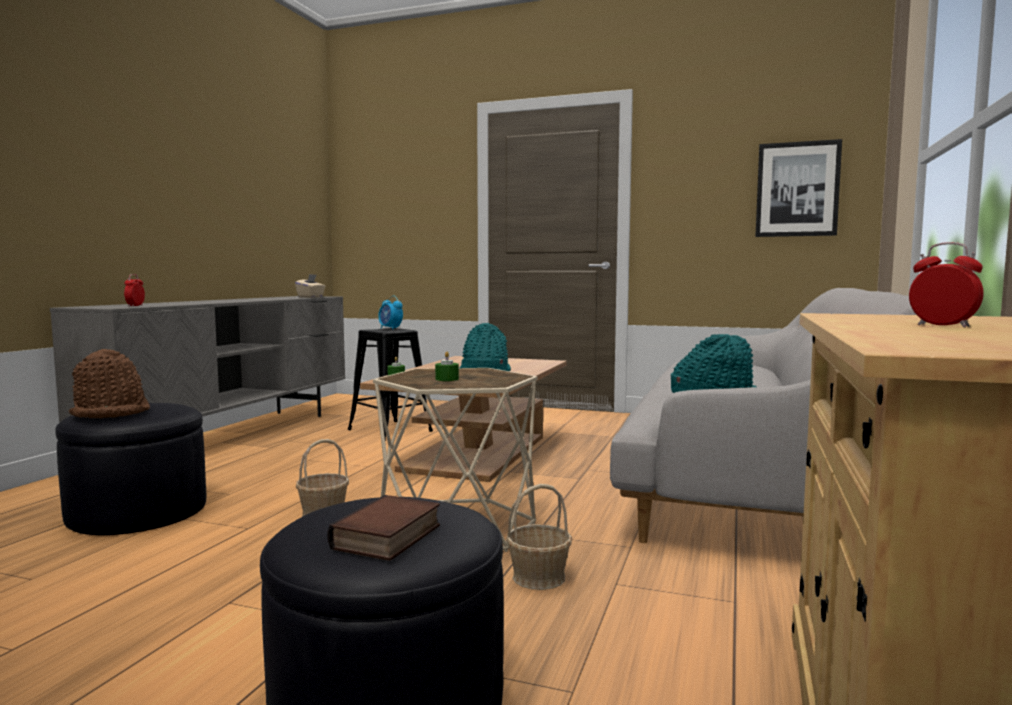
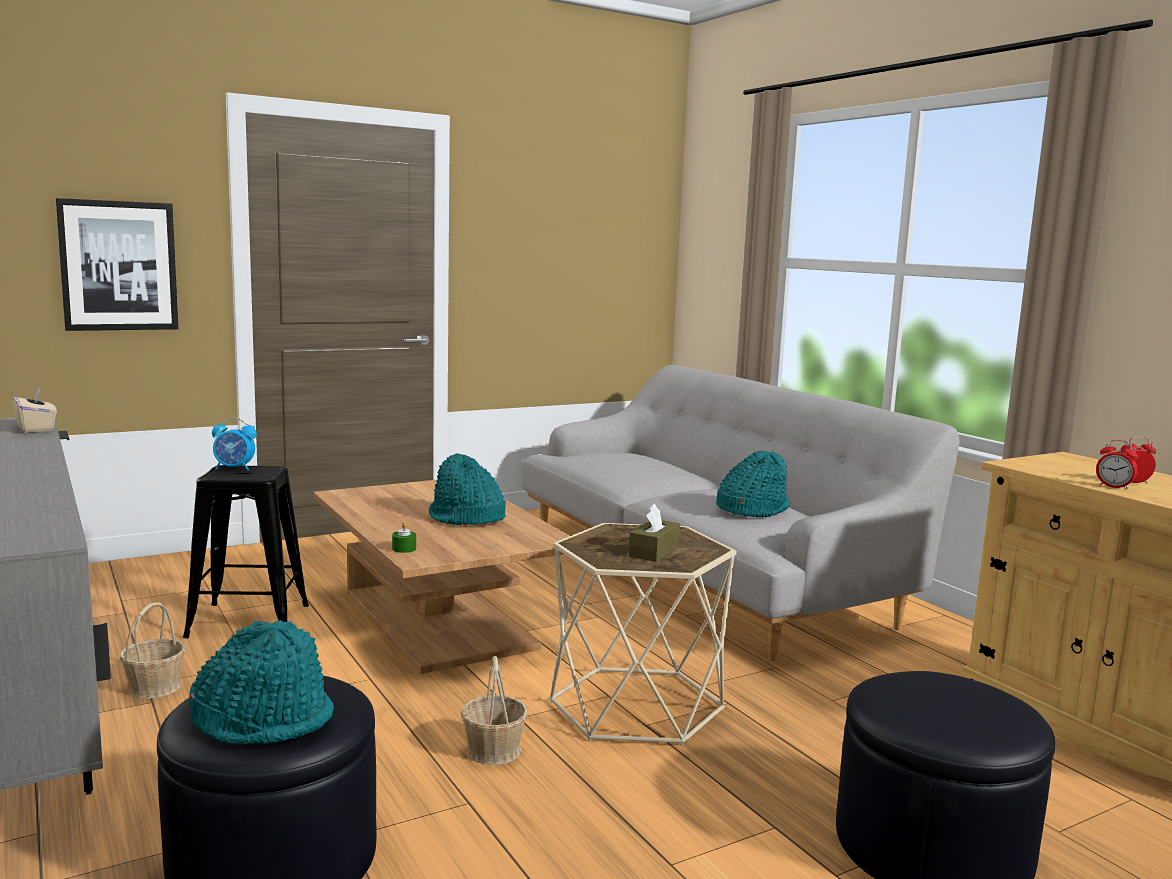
camera: 50 degrees left, 5 degrees up
(111, 413) = (265, 720): brown hat -> turquoise hat
(135, 306) = (42, 527): alarm clock -> alarm clock (1114, 487)
(389, 538) = (983, 709): book -> none
(447, 379) = (654, 551): green candle -> brown tissue box
(539, 577) = (789, 719): basket -> basket (155, 687)
(797, 189) = (613, 256): picture -> picture (119, 266)

